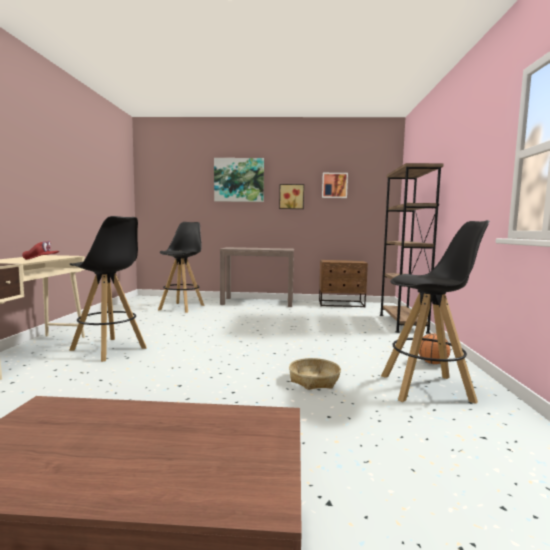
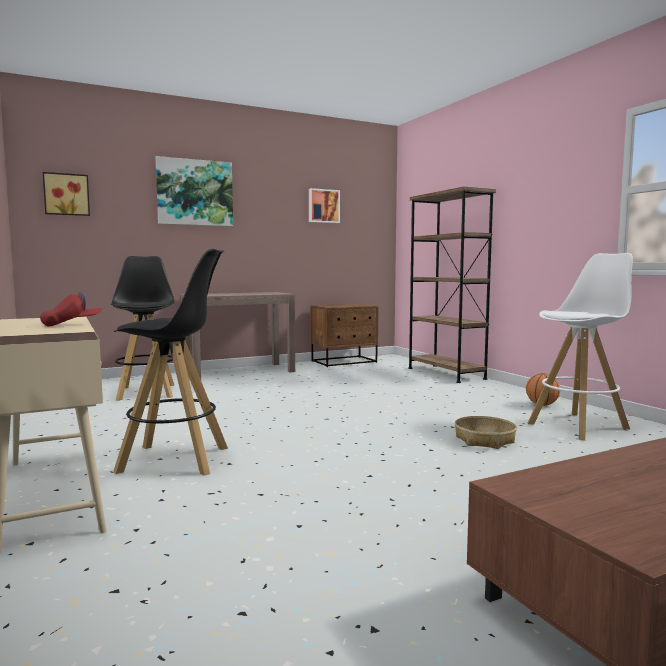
camera: 30 degrees left, 0 degrees up
(291, 196) = (270, 219): picture -> picture (66, 194)
(427, 388) = (579, 426): black stool -> white stool

